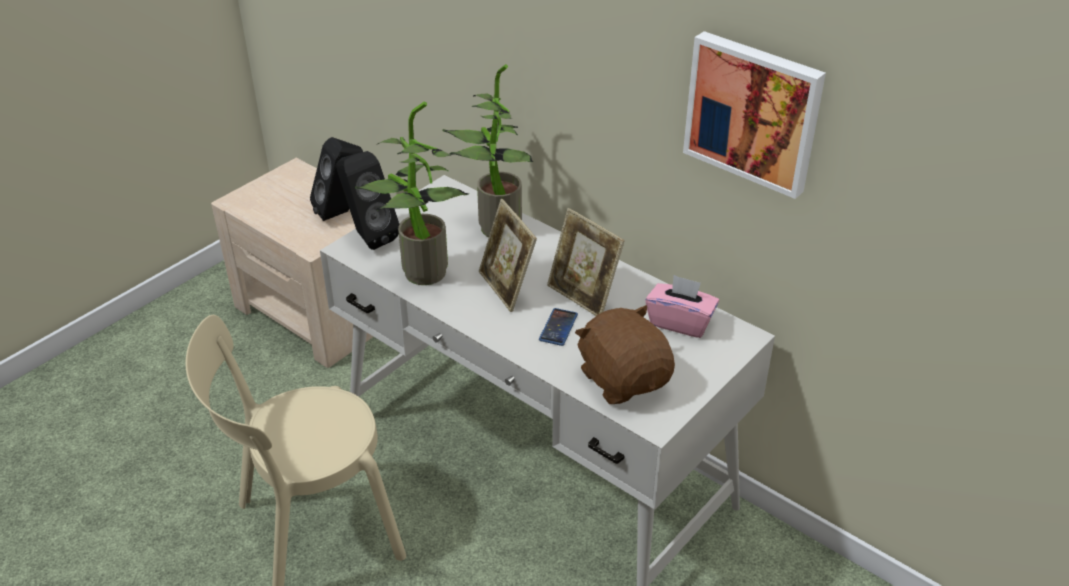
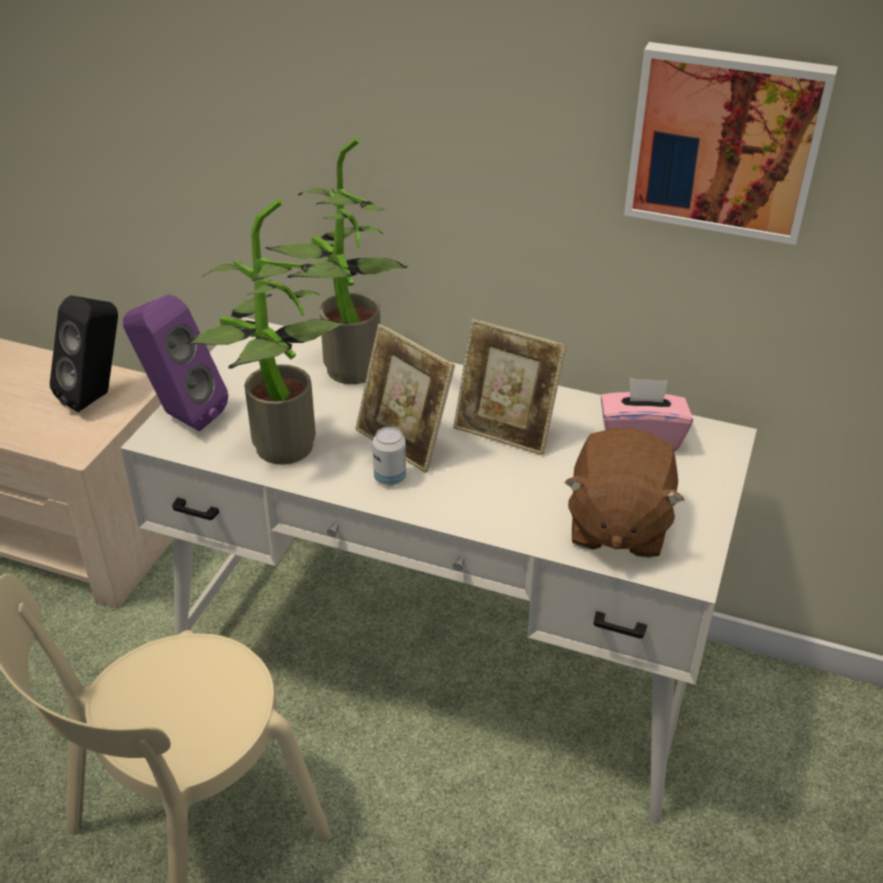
camera: 20 degrees left, 0 degrees up
(368, 236) = (181, 415): black speaker -> purple speaker
(484, 310) = (390, 478): none -> can
(558, 327) = (497, 478): phone -> none
(624, 379) = (617, 525): brown plush toy -> brown plush toy turned 120 degrees counterclockwise

